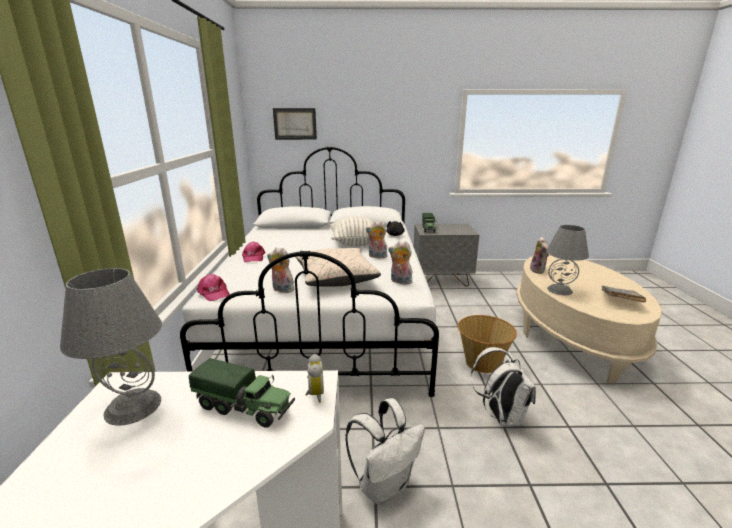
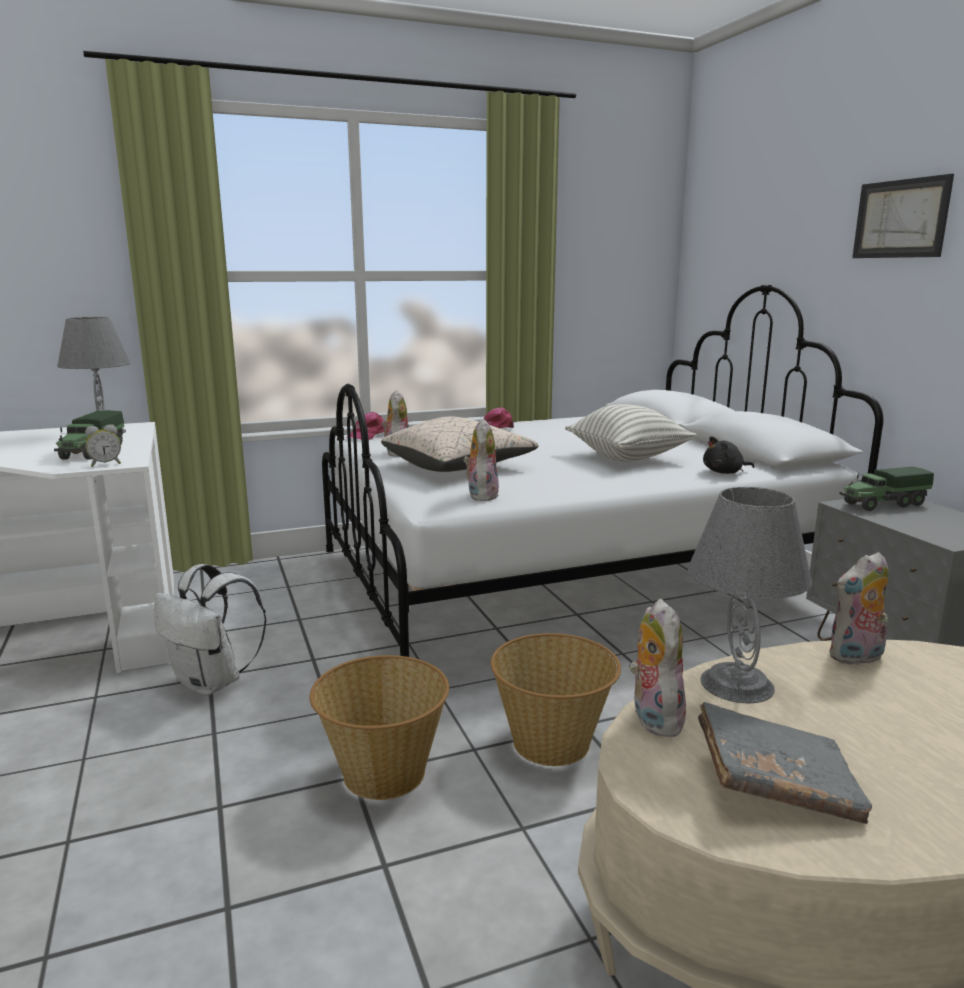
camera: 70 degrees right, 5 degrees down
(295, 124) = (734, 241): picture -> picture (900, 219)
(377, 256) = (580, 474): plush toy -> plush toy (652, 718)
(501, 416) = (383, 772): white backpack -> basket

